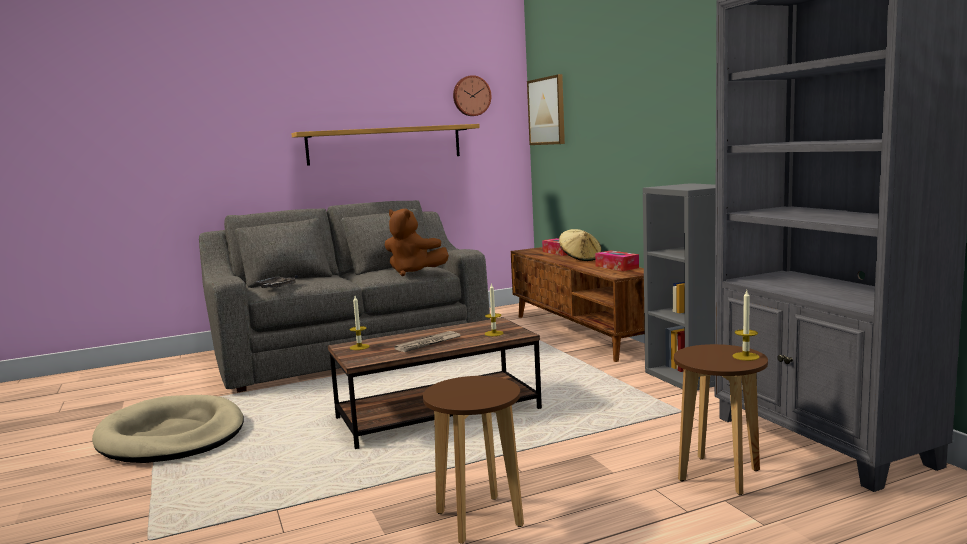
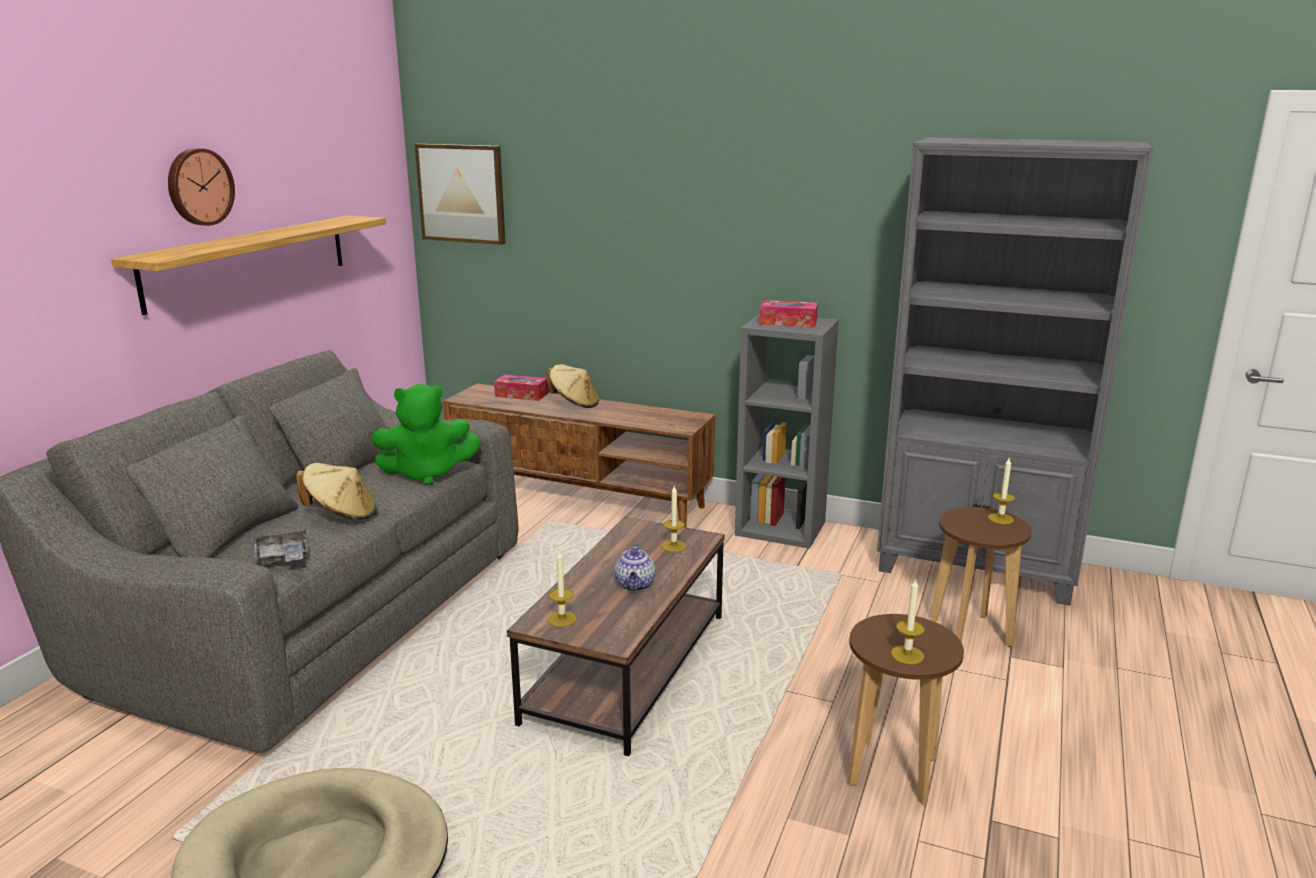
camera: 45 degrees left, 10 degrees up
(337, 279) = (342, 514): none -> beige hat
(413, 272) = (427, 474): brown plush toy -> green plush toy
(428, 344) = (635, 585): newspaper -> teapot
(453, 396) = (907, 655): none -> candle
(471, 96) = (348, 169): wall clock -> wall clock (198, 187)
(617, 267) = (650, 413): tissue box -> tissue box (788, 322)

